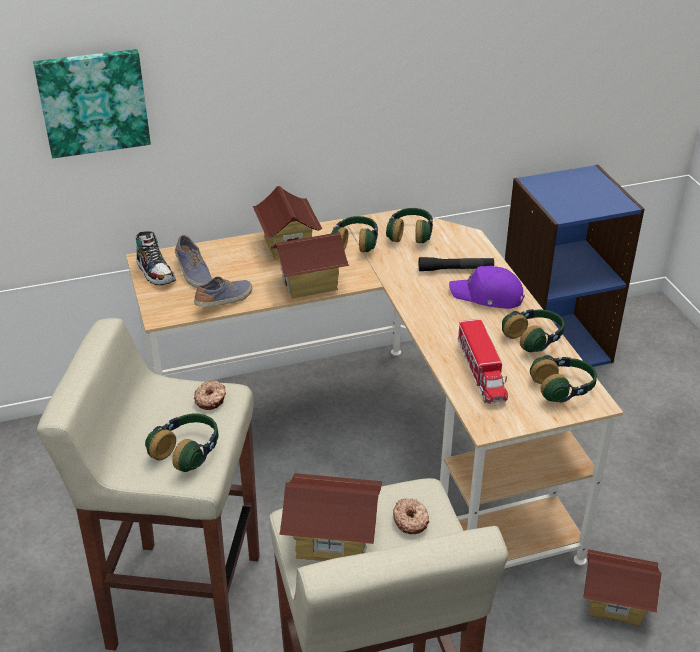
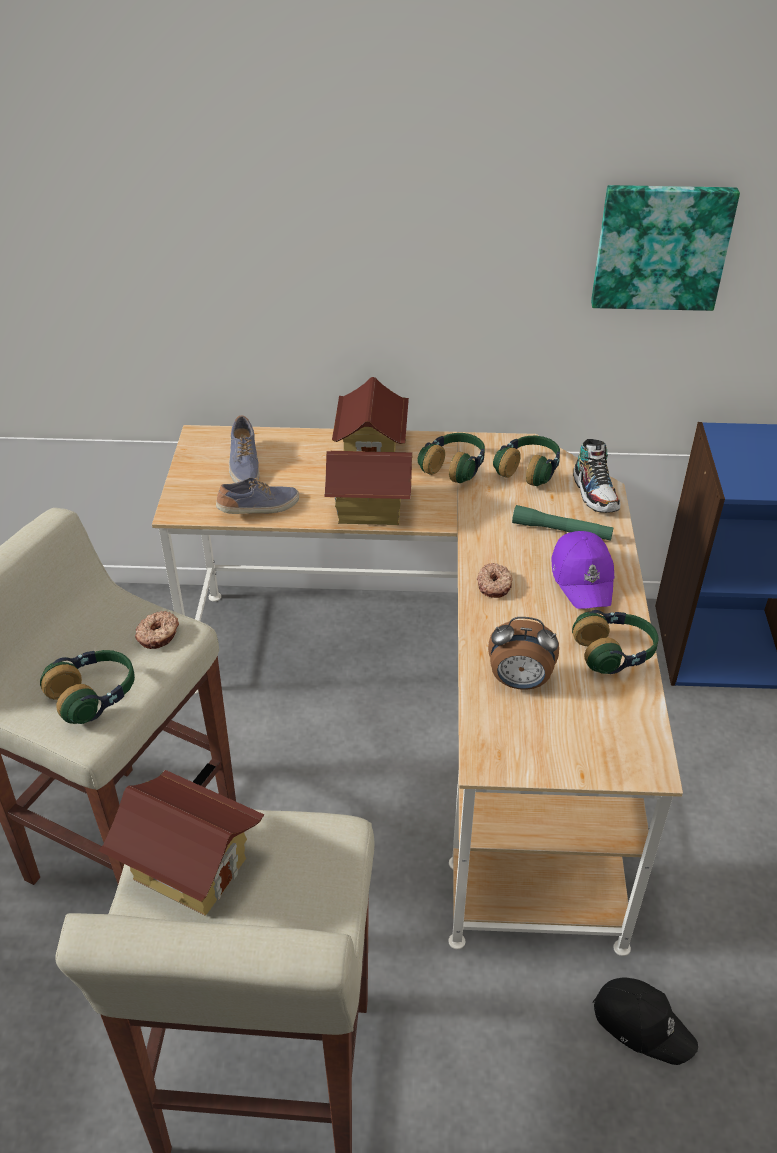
camera: 20 degrees right, 5 degrees up
(93, 102) = (148, 235): picture -> picture (661, 246)
(155, 272) = (203, 454): shoe -> shoe (595, 492)
(411, 520) = (301, 872): donut -> donut (494, 585)
(455, 269) = (561, 531): black flashlight -> green flashlight
(481, 372) = (519, 682): toy truck -> alarm clock
(487, 296) = (583, 577): purple cap -> purple cap turned 135 degrees counterclockwise
(563, 388) = (616, 735): headphones -> none
(615, 603) = (642, 1023): toy house -> black cap

